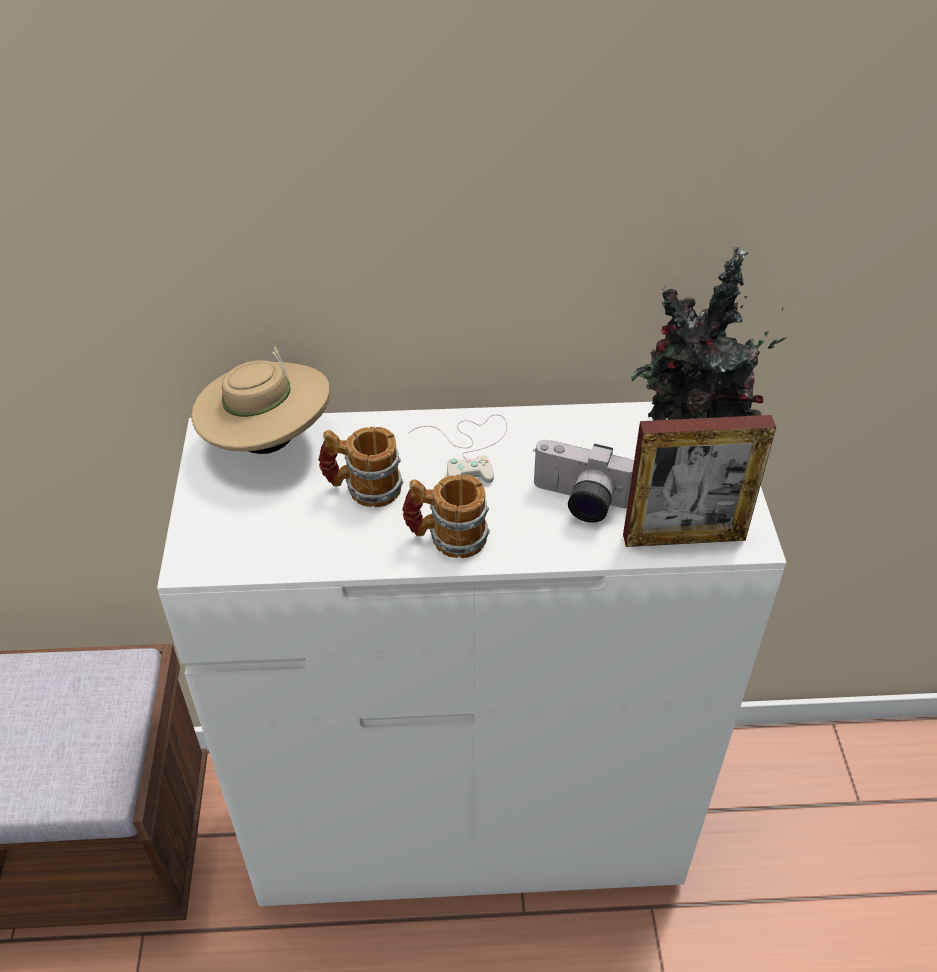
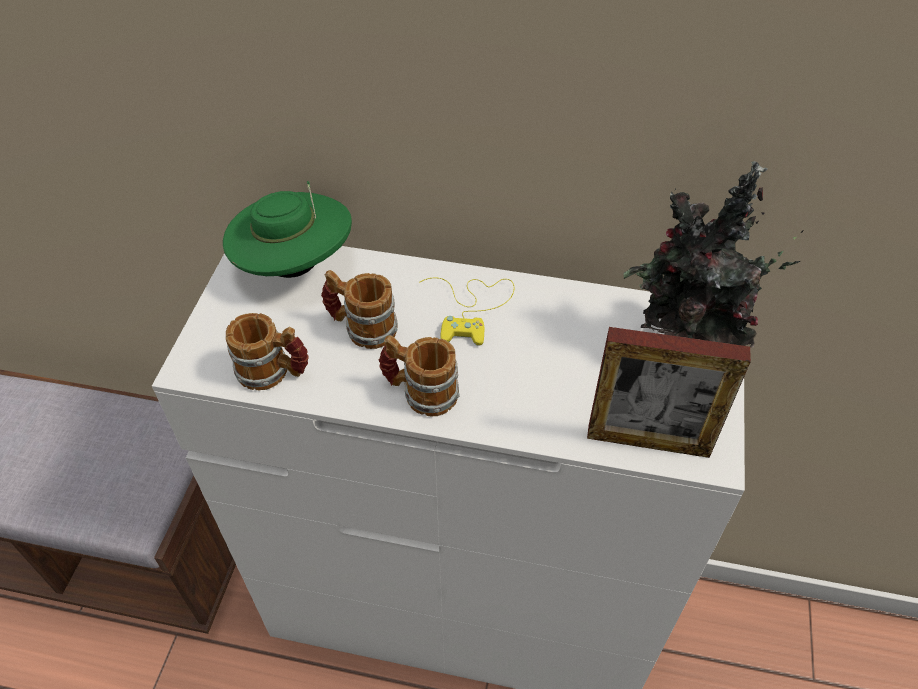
camera: 15 degrees right, 5 degrees up
(268, 442) = (295, 266): beige hat -> green hat
(286, 549) = (273, 372): none -> mug
(470, 449) = (472, 308): white game controller -> yellow game controller
(579, 502) = (557, 382): camera -> none

